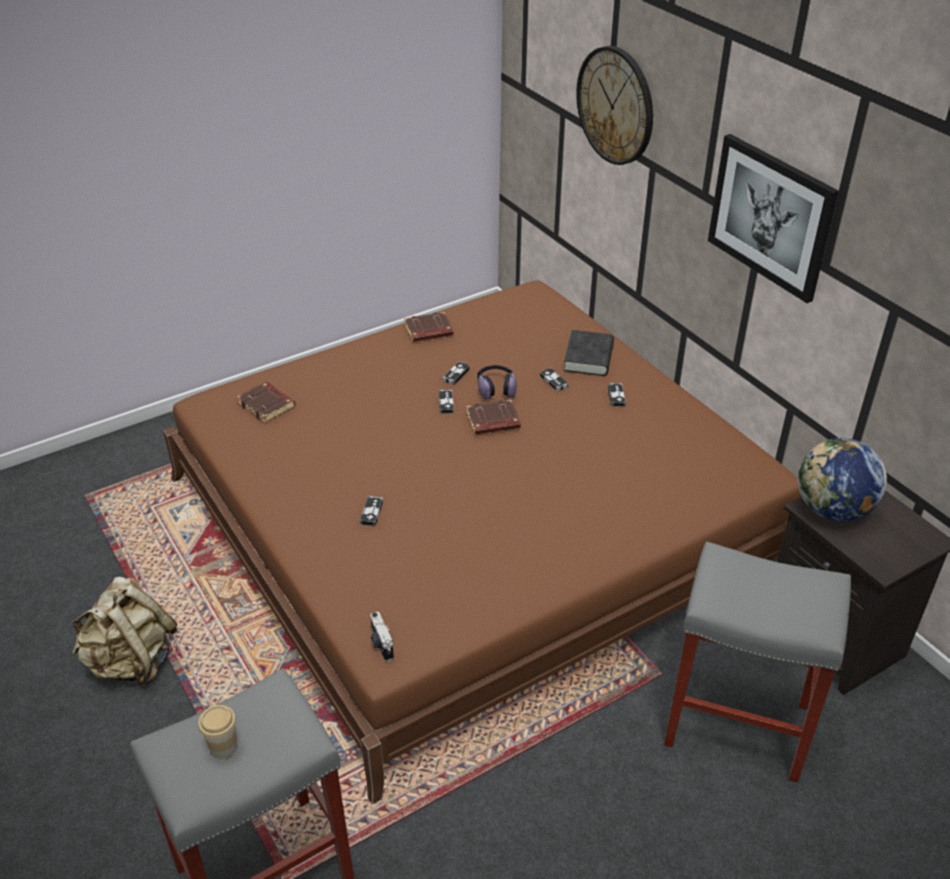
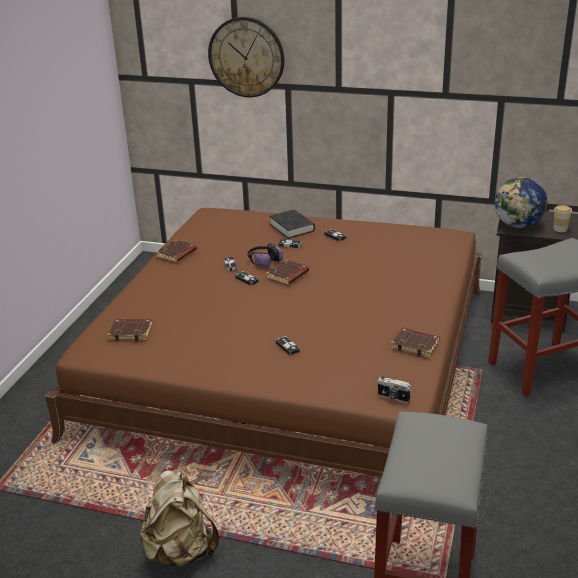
camera: 40 degrees left, 10 degrees down
(223, 747) = (434, 458): cup -> cup (560, 229)
(497, 597) = (415, 345): none -> brown book
(771, 216) = (398, 80): picture -> none

